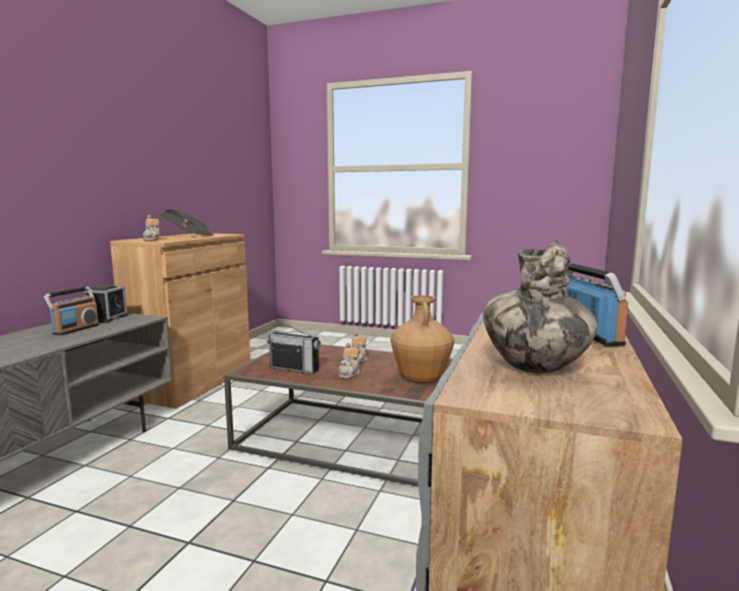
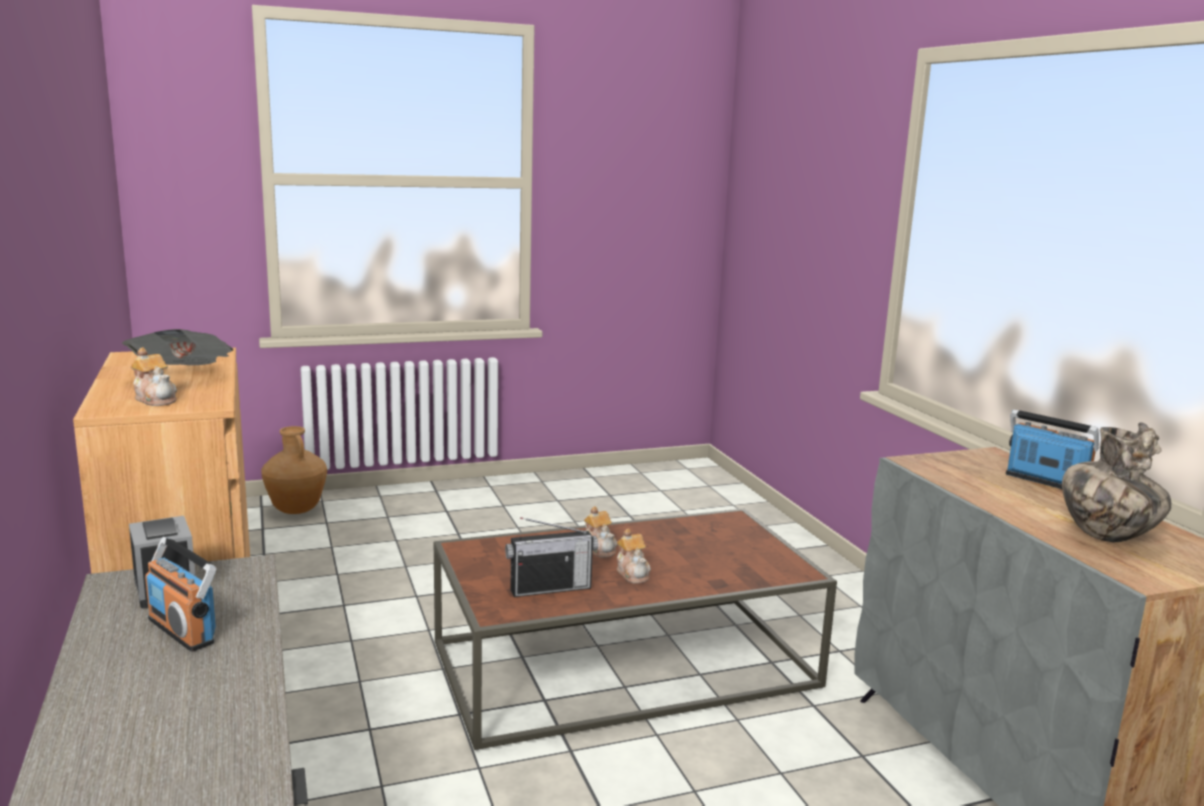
camera: 40 degrees left, 5 degrees up
(76, 329) = (182, 630): radio -> radio turned 150 degrees clockwise
(421, 380) = (727, 558): brown vase -> brown vase (296, 510)

